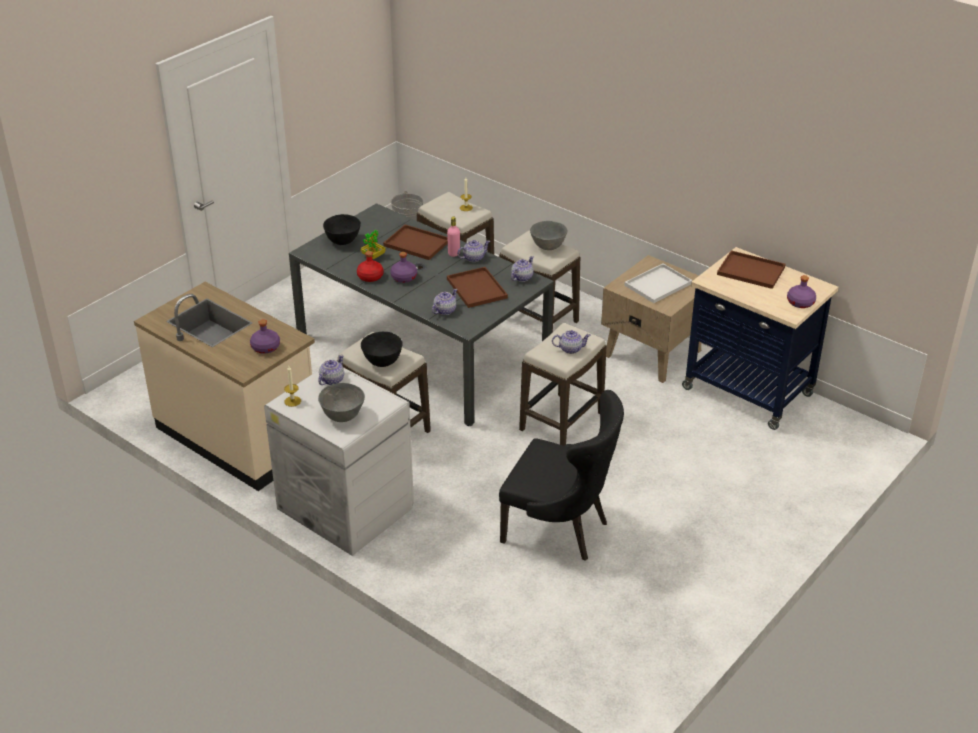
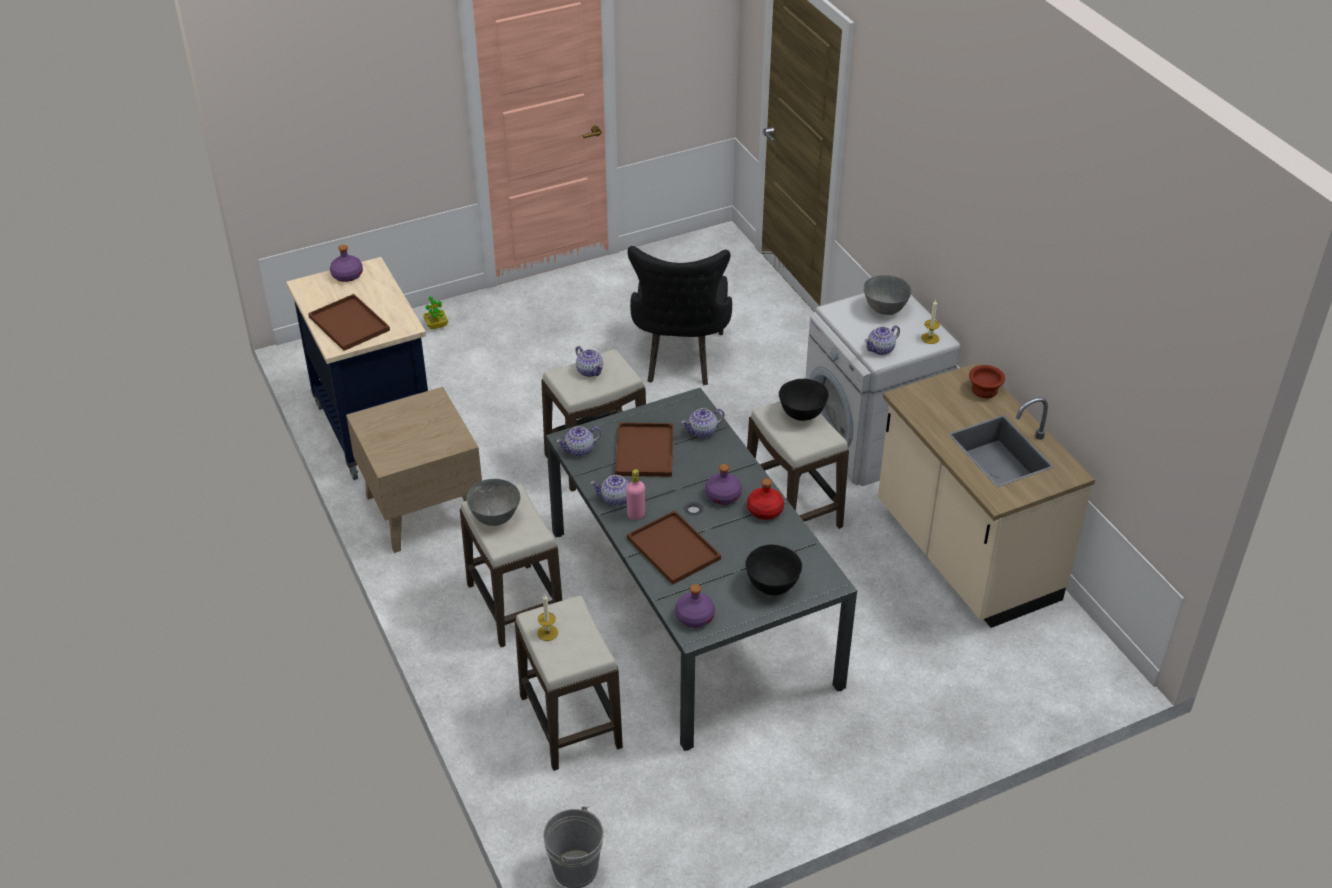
camera: 155 degrees left, 5 degrees up
(233, 361) = (983, 389): none -> brown bowl
(266, 347) = (941, 396): purple bottle -> purple bottle (694, 616)
(373, 256) = (743, 545): potted plant -> potted plant (436, 325)
(560, 530) = (680, 359): black chair -> black chair turned 135 degrees counterclockwise
(570, 349) = (589, 371): teapot -> teapot turned 150 degrees counterclockwise
(657, 285) = (414, 429): white tray -> none

